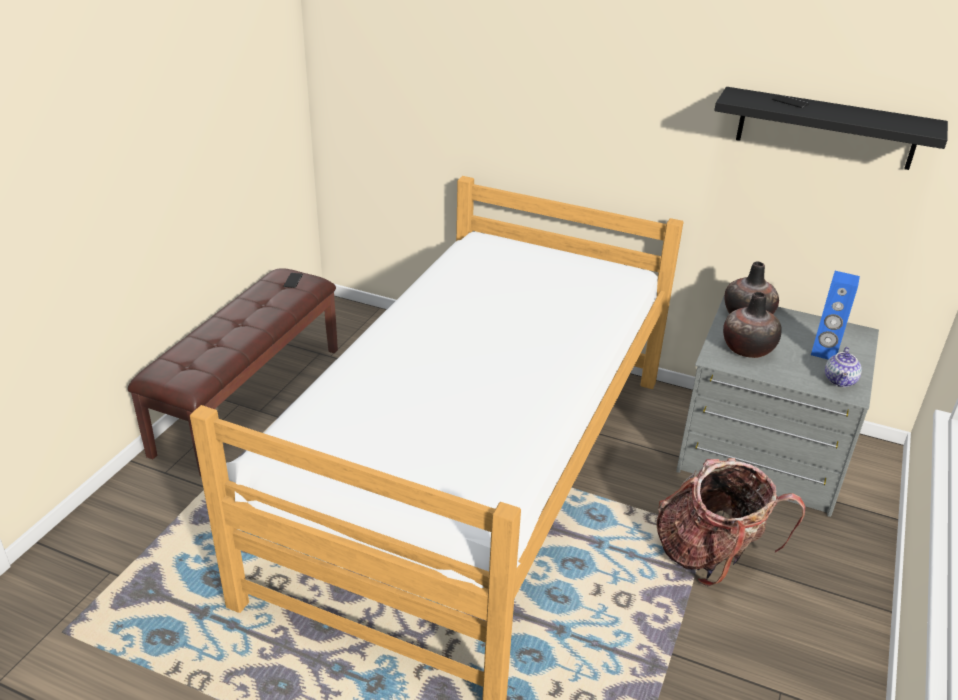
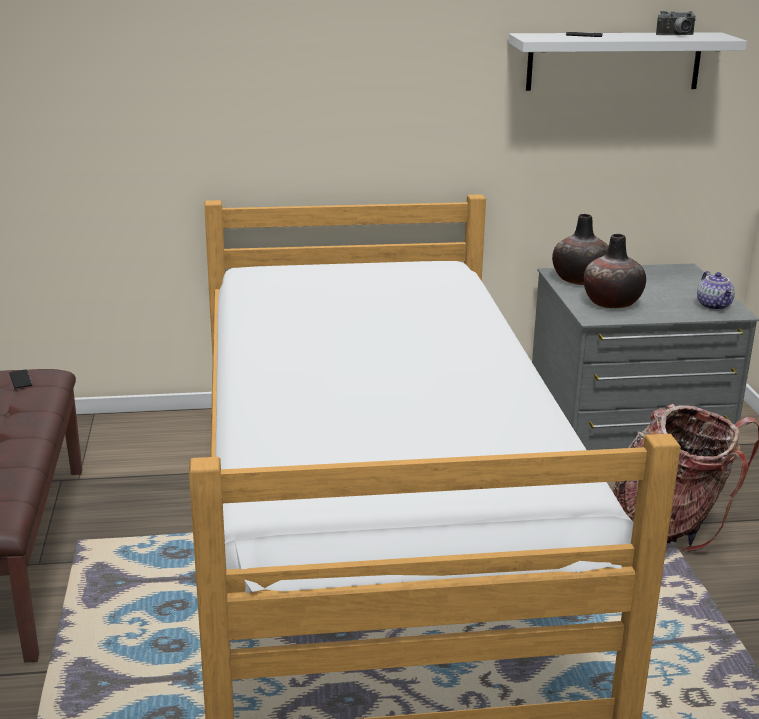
camera: 30 degrees left, 10 degrees down
(824, 353) = (675, 289): blue speaker -> none
(826, 128) = (614, 61): black shelf -> white shelf
(884, 119) = (677, 35): none -> camera

